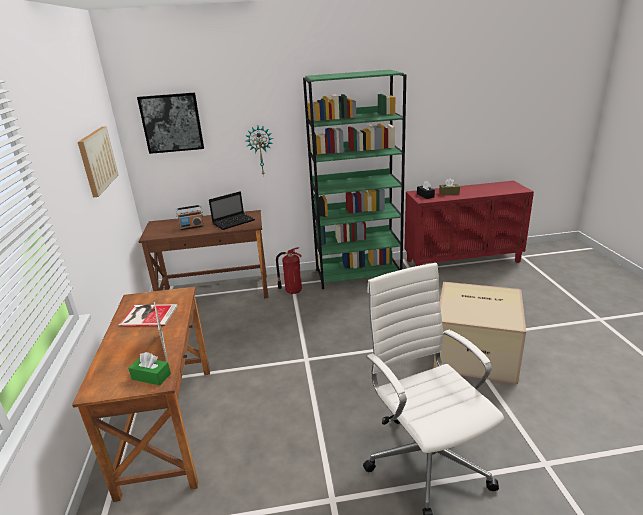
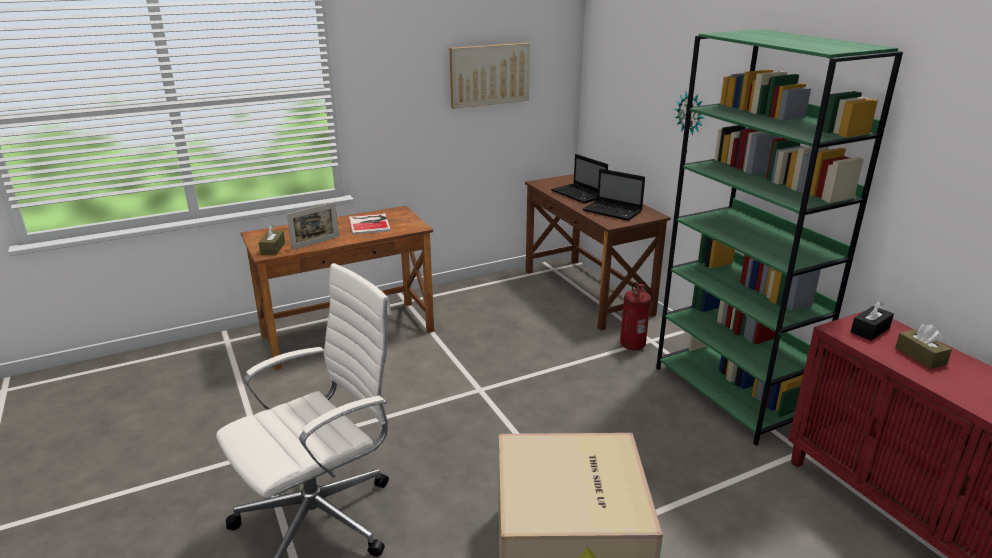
camera: 70 degrees right, 0 degrees up
(151, 376) = (273, 248): green tissue box -> brown tissue box
(172, 123) = (620, 59): picture -> none
(192, 227) = (579, 194): radio -> laptop

